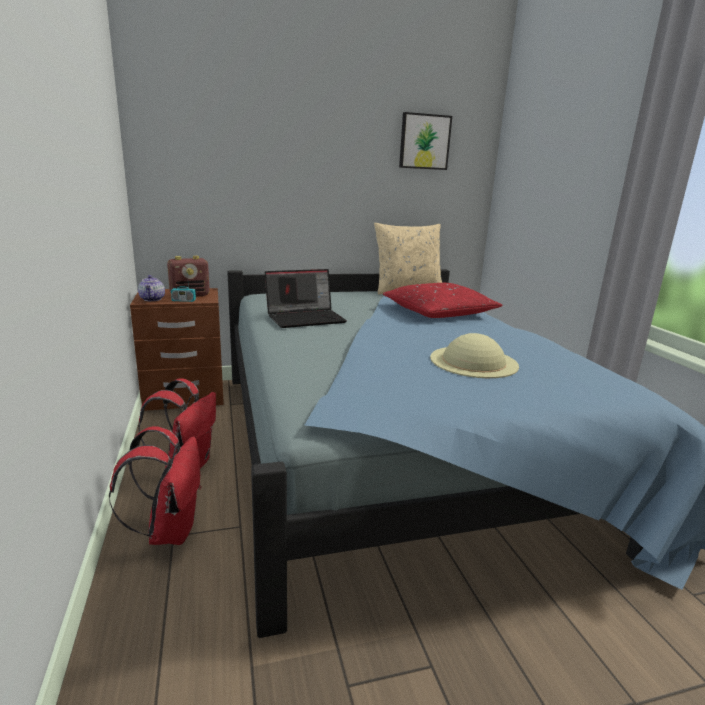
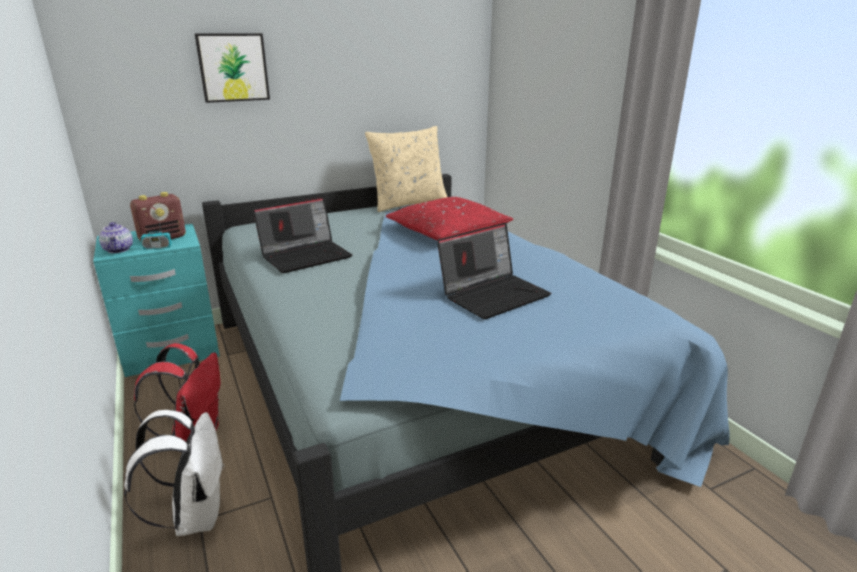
camera: 10 degrees left, 5 degrees up
(170, 530) = (195, 515): red backpack -> white backpack
(185, 396) = (171, 351): brown nightstand -> turquoise nightstand
(424, 142) = (410, 35): picture -> picture (233, 67)
(473, 361) = (494, 294): beige hat -> laptop

